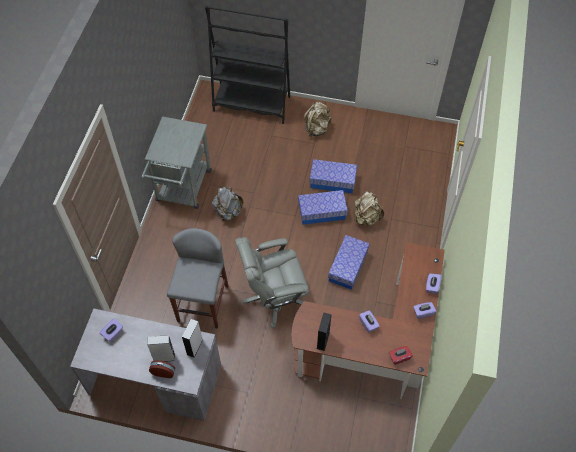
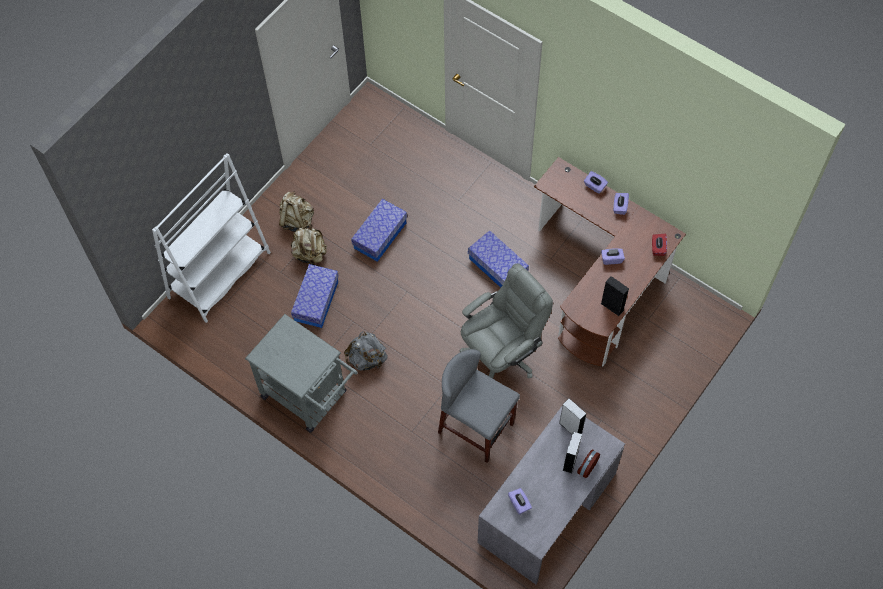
camera: 65 degrees left, 5 degrees up
(251, 104) = (219, 275): black bookcase -> white bookcase
(274, 298) = (502, 352): grey office chair -> grey office chair turned 135 degrees counterclockwise
(322, 212) = (416, 263): storage box -> storage box (316, 301)
(366, 217) = (445, 223): beige backpack -> beige backpack (310, 254)

